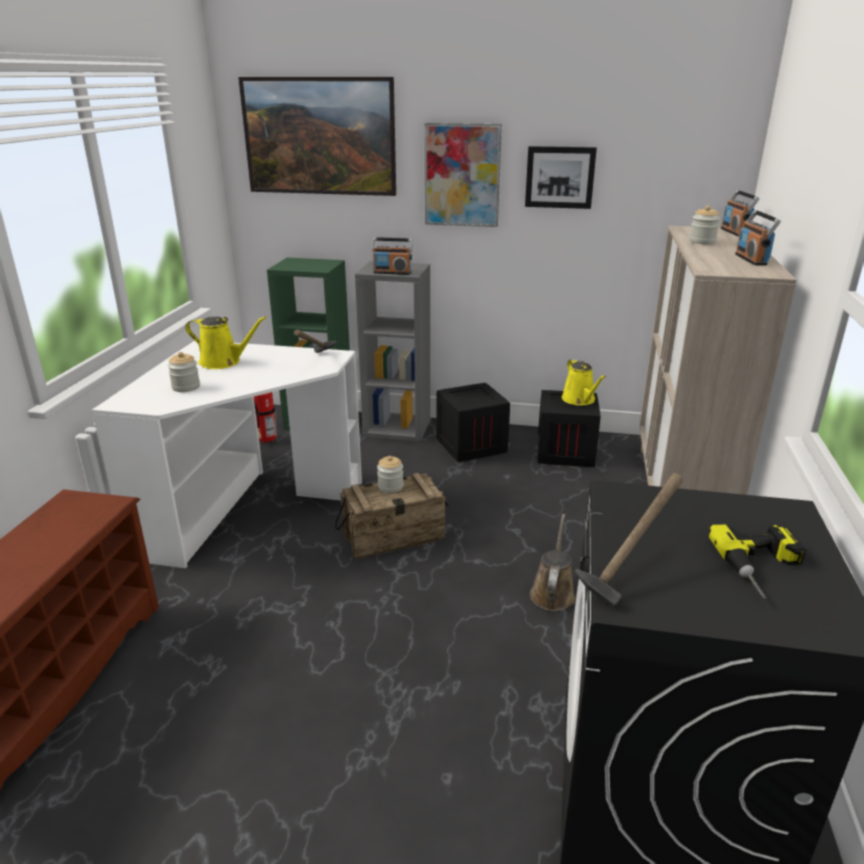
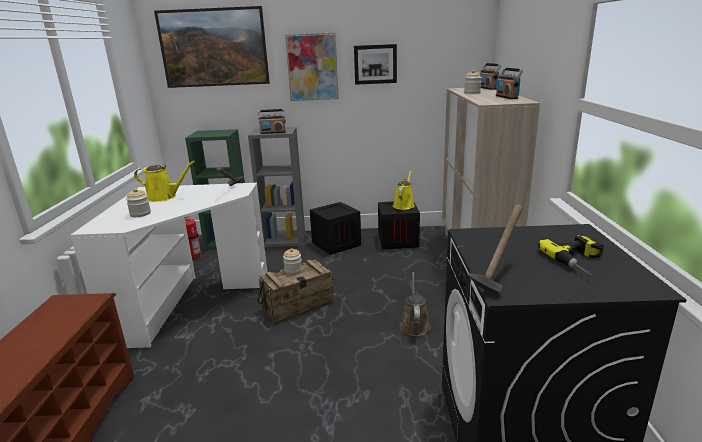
camera: 10 degrees left, 5 degrees down
(580, 400) = (404, 205): yellow watering can -> yellow watering can turned 135 degrees counterclockwise

